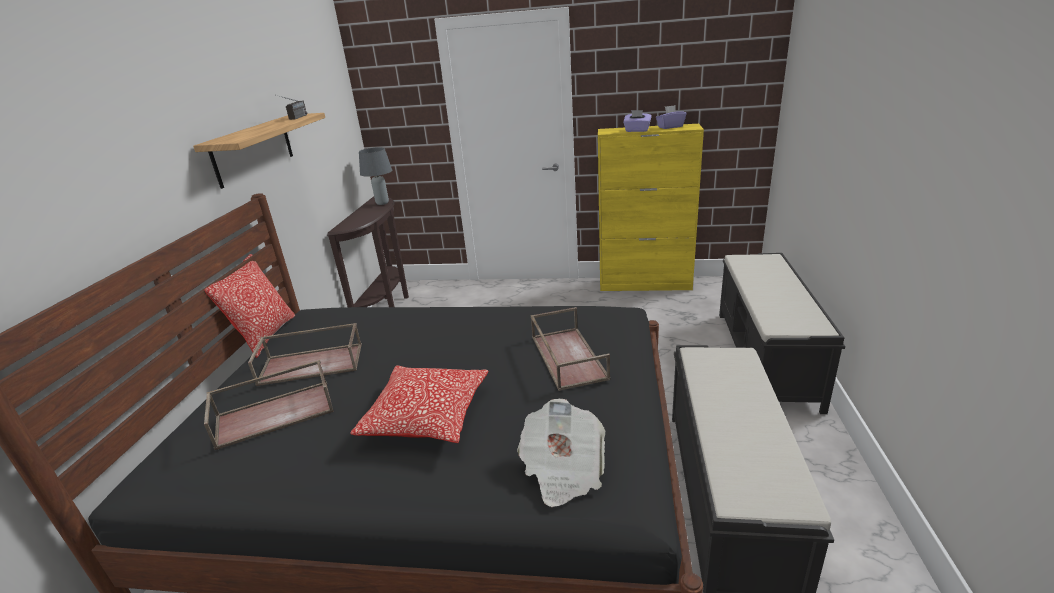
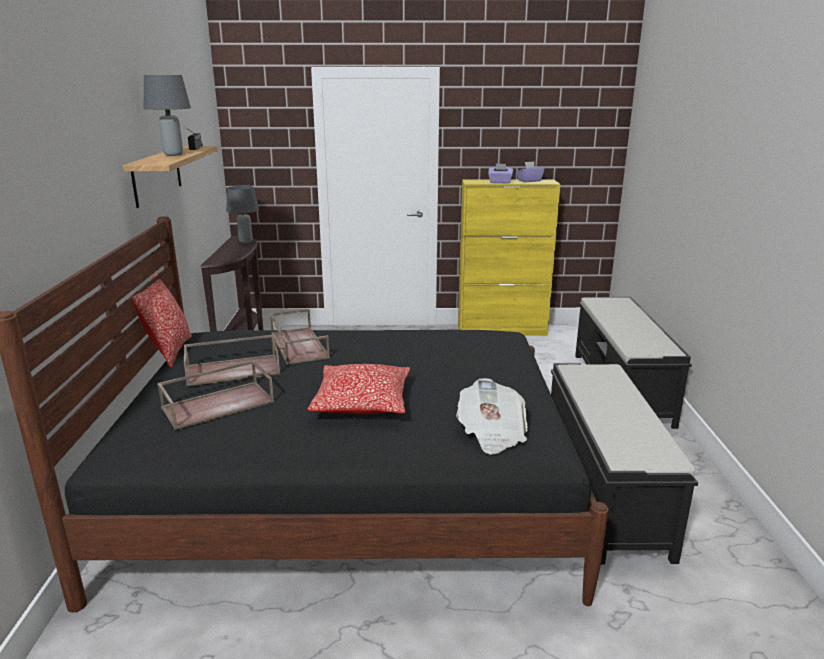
camera: 10 degrees left, 5 degrees down
(264, 127) = (174, 155): none -> grey table lamp
(567, 357) = (470, 363): brown tray -> brown tray (298, 345)

